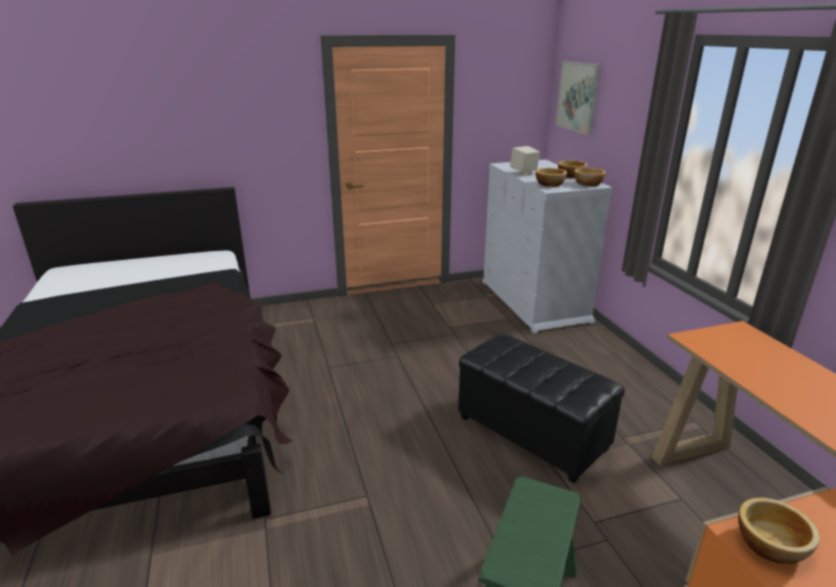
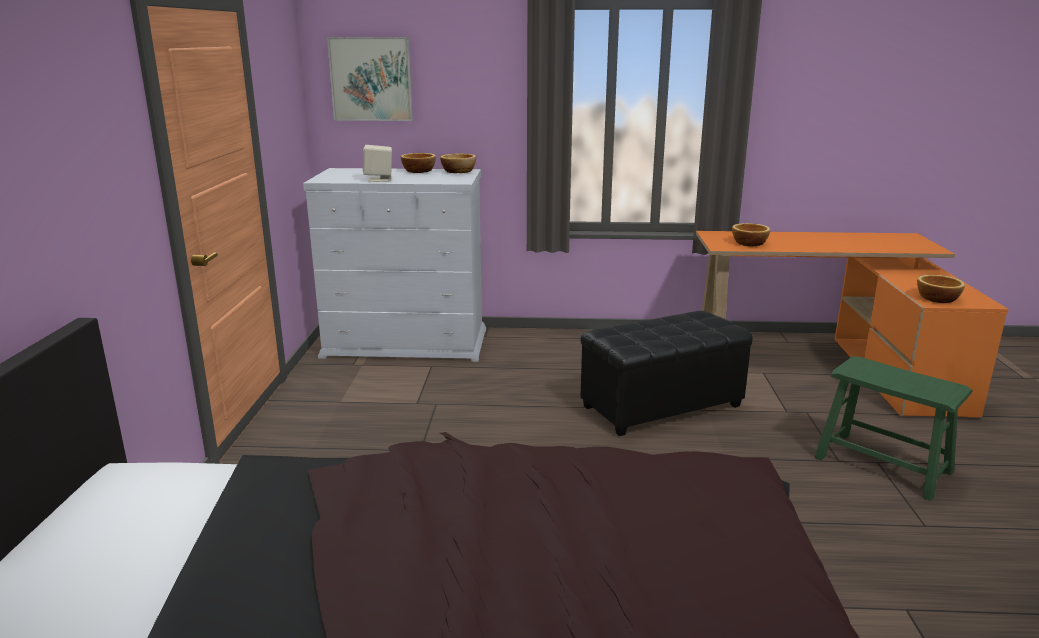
camera: 70 degrees left, 5 degrees down
(550, 184) = (440, 179): bowl -> bowl (749, 243)

